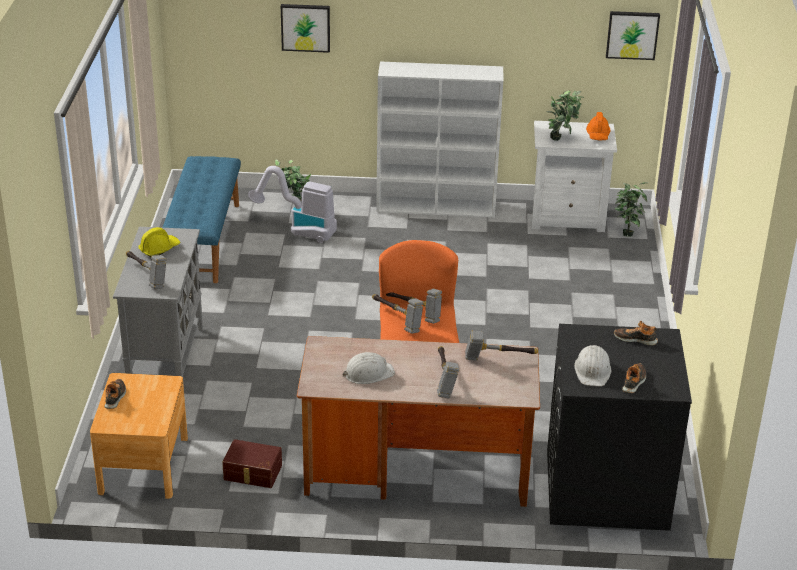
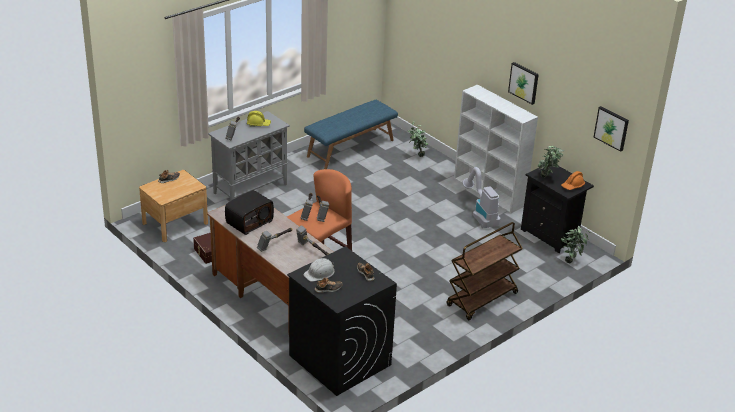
camera: 45 degrees right, 0 degrees up
(298, 230) = (401, 166): vacuum cleaner -> vacuum cleaner (480, 215)
(305, 27) = (447, 47): picture -> picture (524, 82)
(368, 373) = (249, 222): white hard hat -> radio
(568, 217) = (551, 235): white nightstand -> black nightstand
(622, 326) = (482, 300): none -> brown cart

